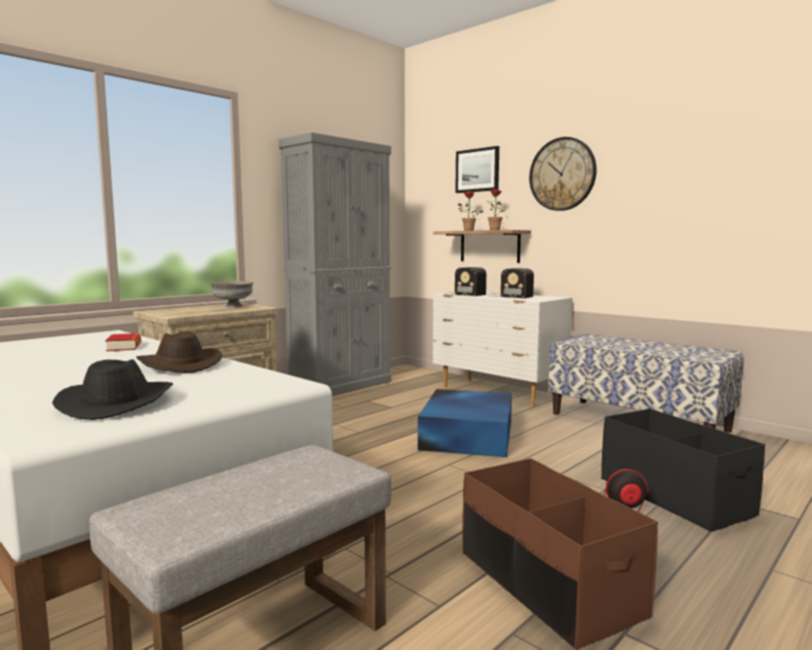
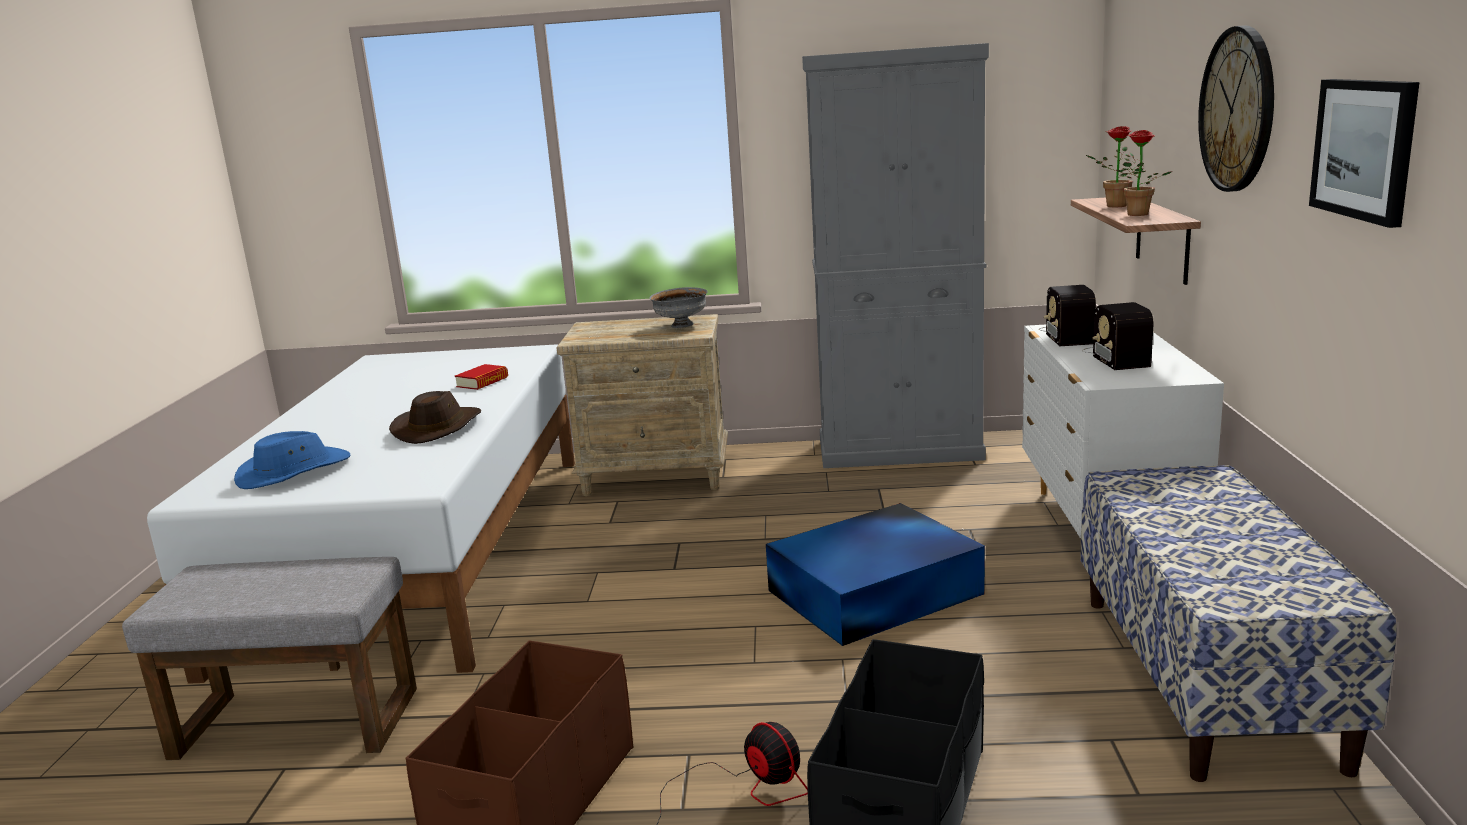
camera: 50 degrees right, 10 degrees up
(118, 403) = (293, 471): black hat -> blue hat
(477, 170) = (1159, 76): picture -> picture (1364, 149)

